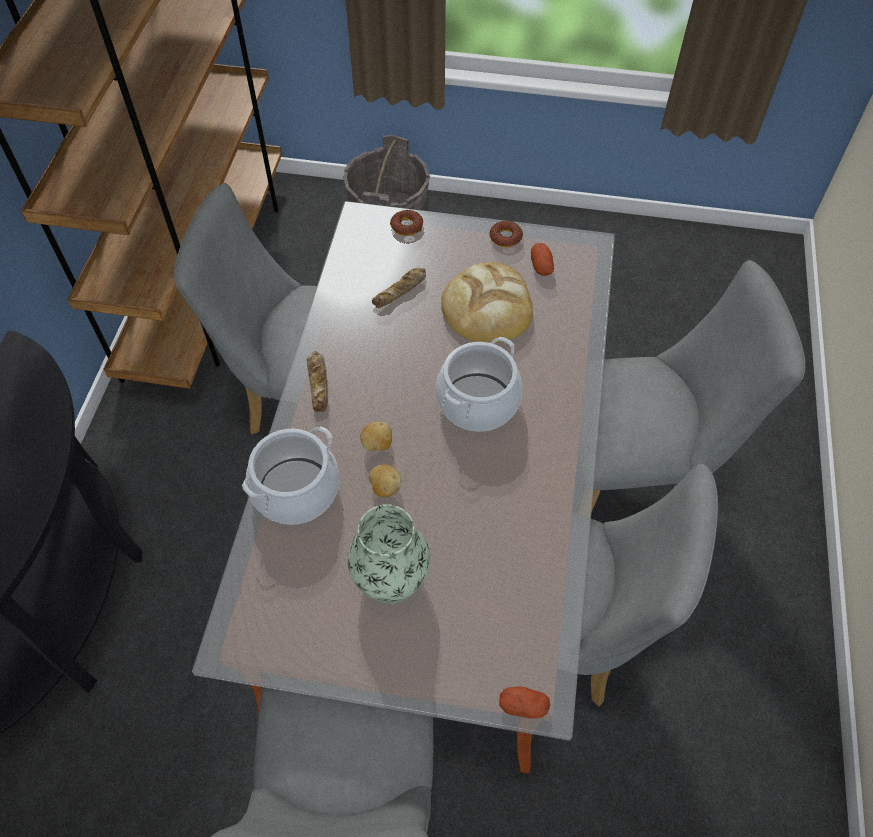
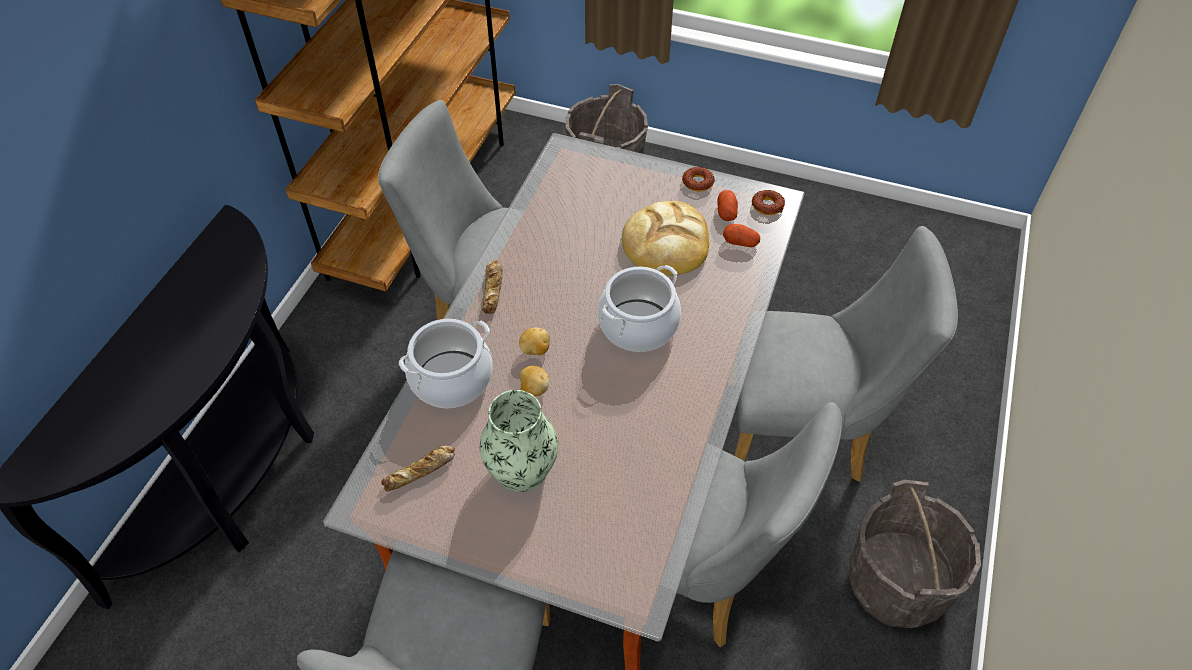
camera: 10 degrees right, 5 degrees down
(400, 291) = (587, 218): bread -> bread (420, 471)
(407, 226) = (606, 161): donut -> donut (767, 205)
(523, 705) = (620, 602): potato -> potato (740, 242)
(754, 612) = (896, 584): none -> grey bucket

